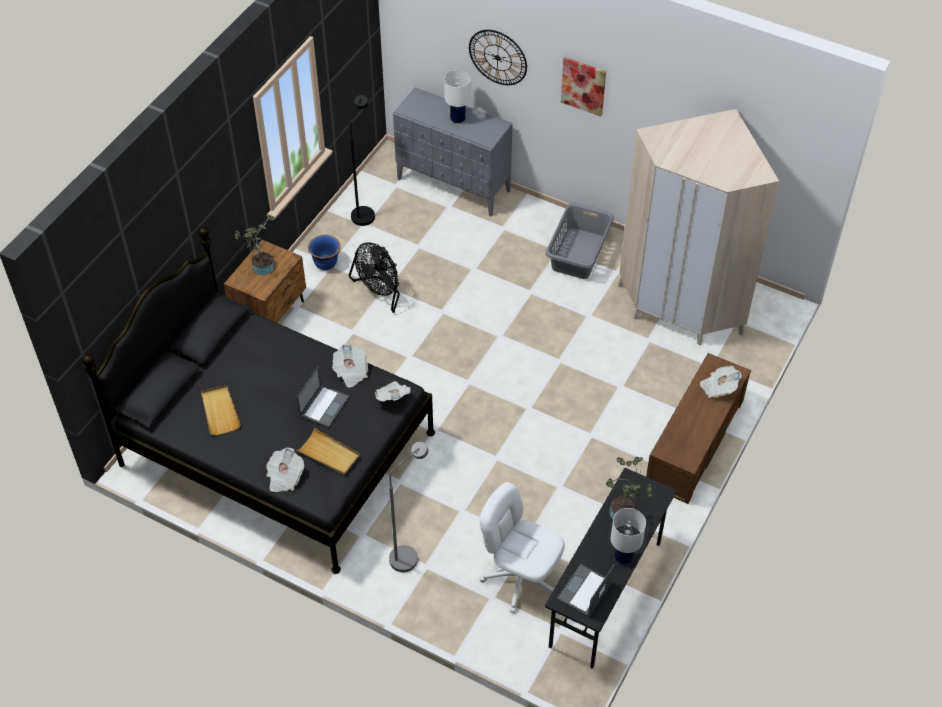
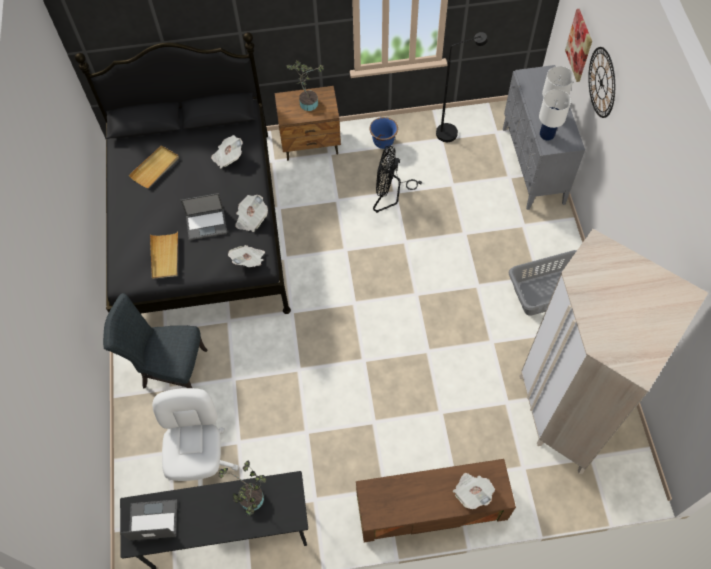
camera: 55 degrees right, 10 degrees up
(284, 477) = (126, 244): newspaper -> newspaper (228, 157)
(408, 554) = (170, 369): grey floor lamp -> grey chair
(583, 86) = (633, 160): picture -> picture (579, 45)
(624, 557) = (207, 530): white table lamp -> white table lamp (547, 136)

